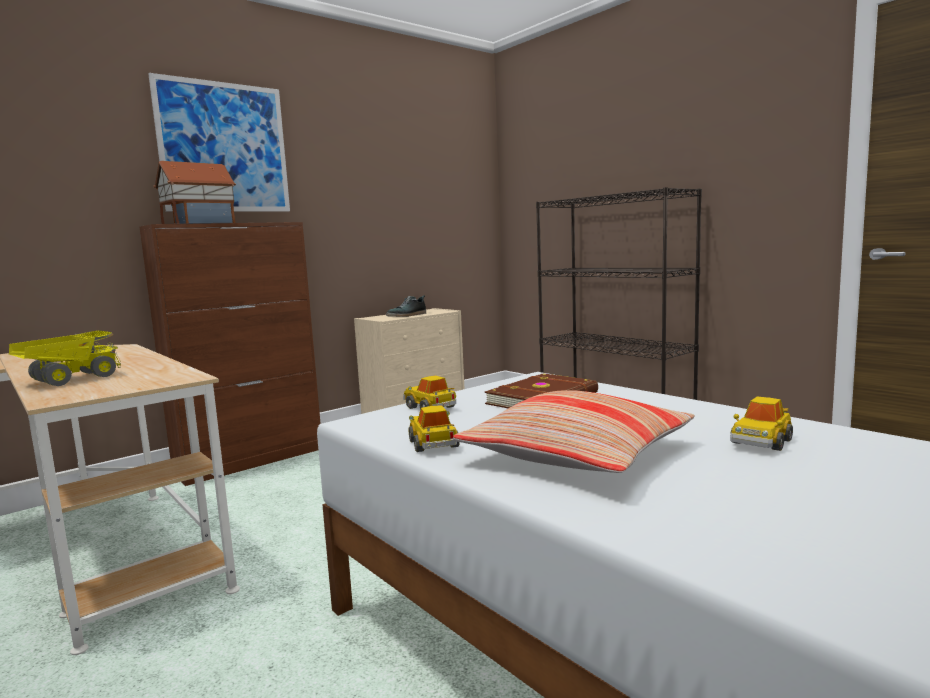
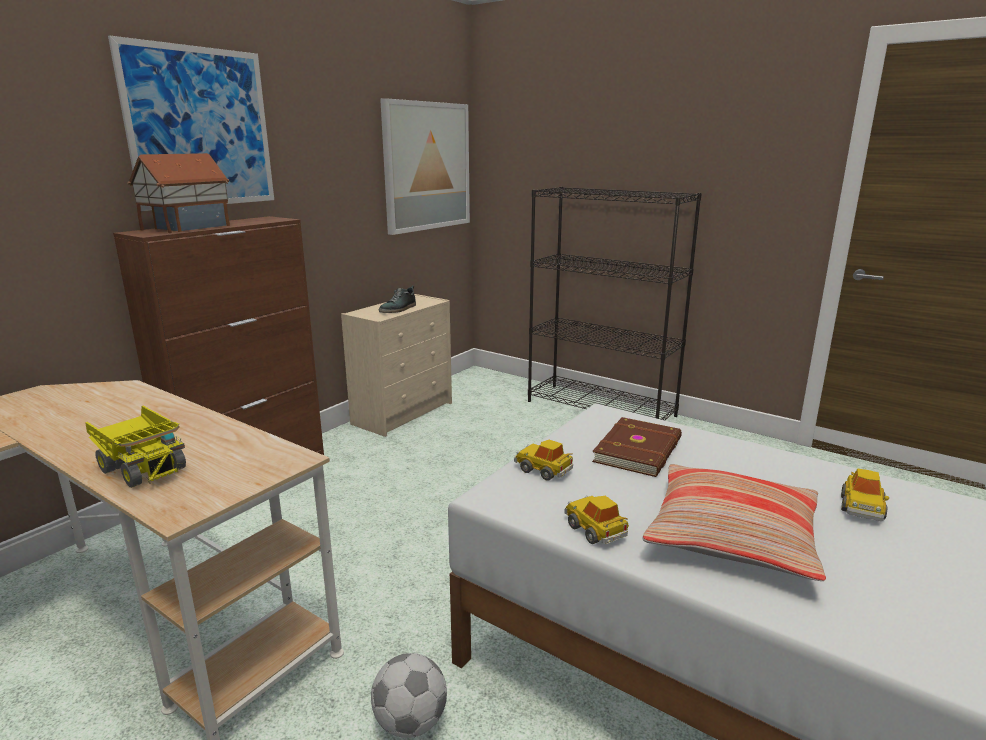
camera: 15 degrees left, 10 degrees up
(68, 379) = (143, 467): toy truck -> toy truck turned 105 degrees clockwise
(260, 653) = (411, 722): none -> football
(448, 192) = (427, 166): none -> picture

